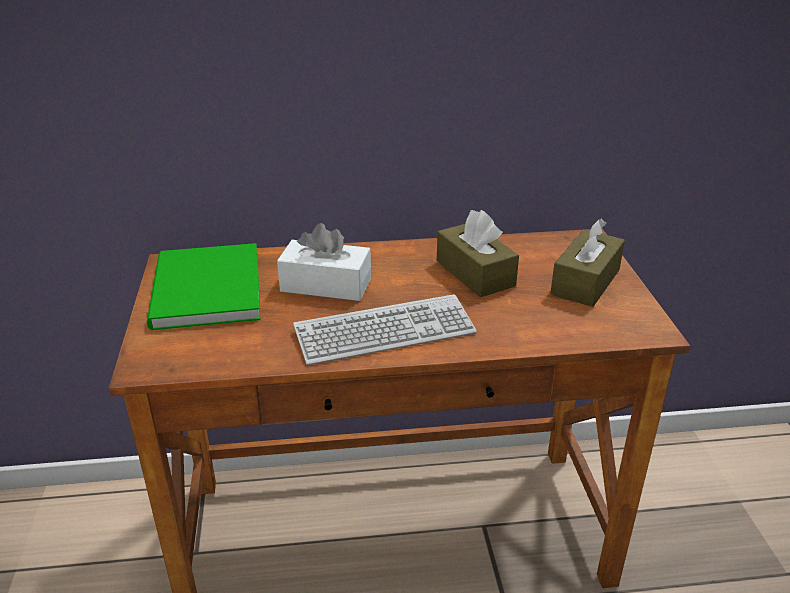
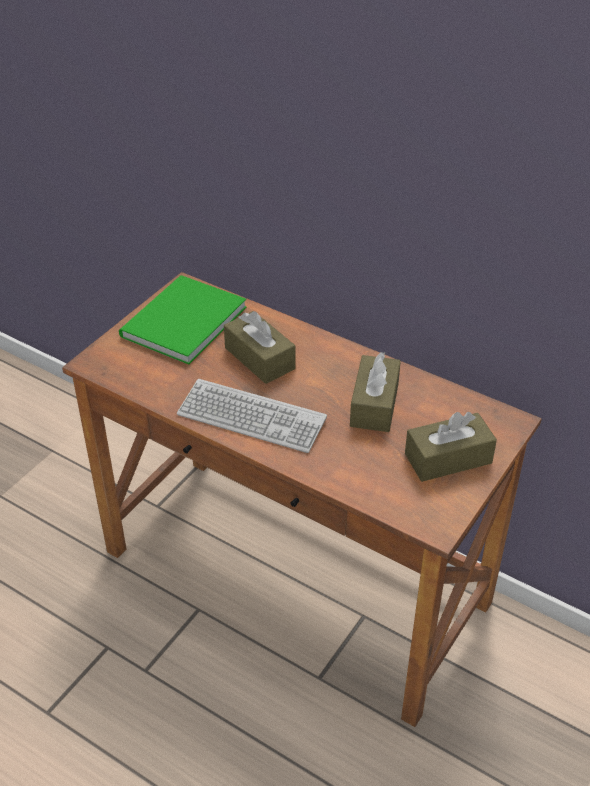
camera: 40 degrees right, 10 degrees up
(326, 285) = (259, 358): white tissue box -> brown tissue box

